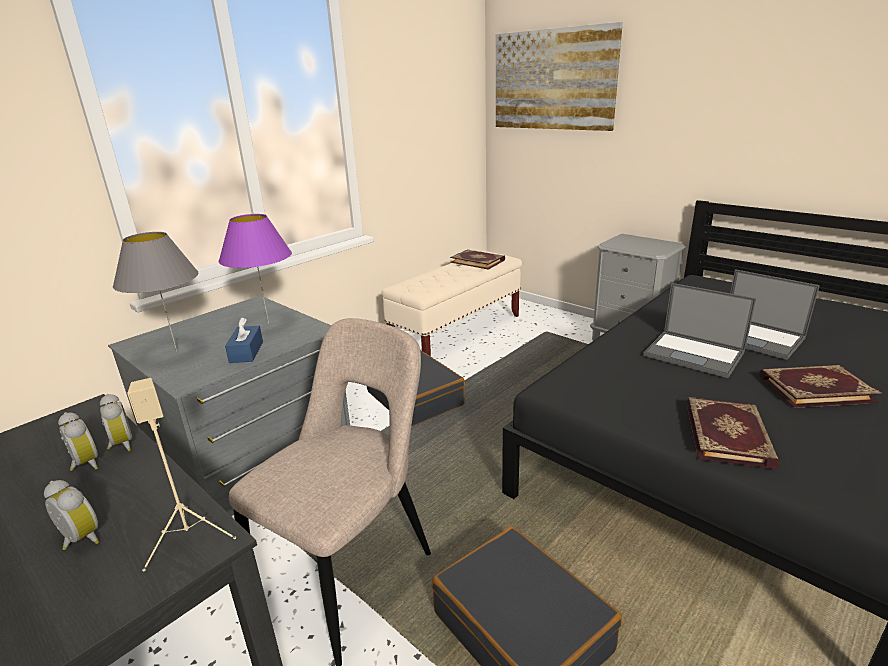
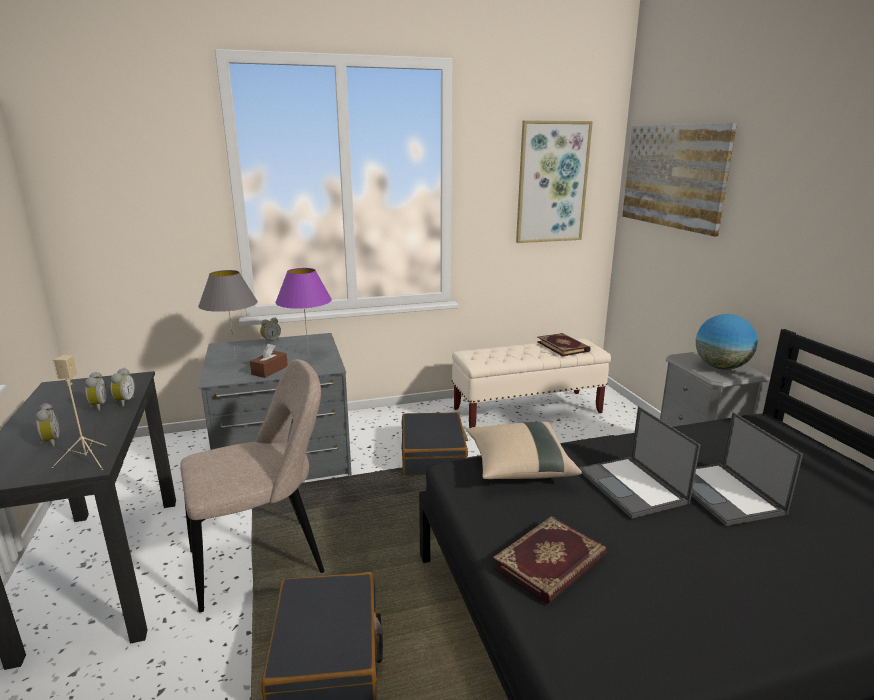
camera: 30 degrees right, 5 degrees down
(197, 321) = (271, 341): none -> alarm clock
(246, 352) = (269, 370): blue tissue box -> brown tissue box
(435, 96) = (552, 182): none -> picture
(595, 368) = (519, 467): none -> beige pillow
(647, 244) = (720, 367): none -> globe
(814, 388) = (712, 561): book -> none

